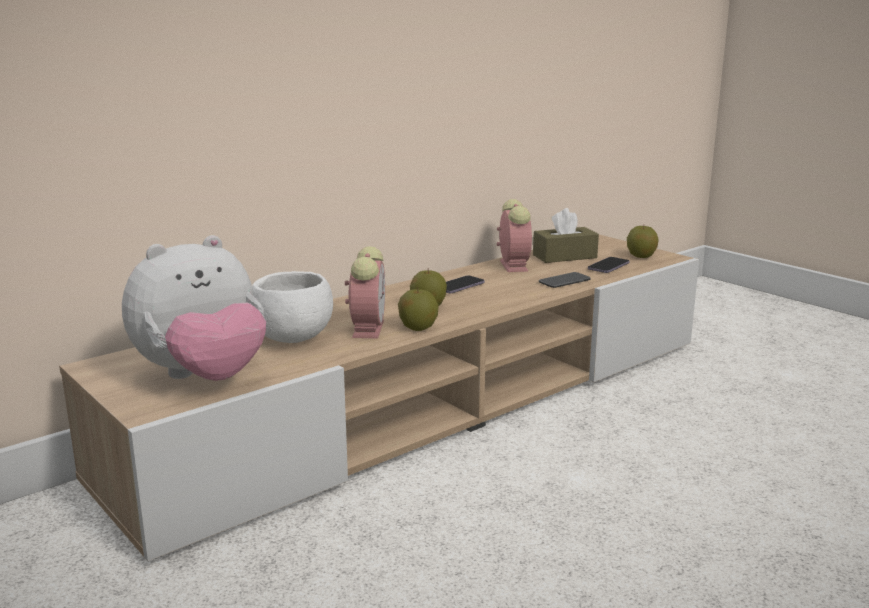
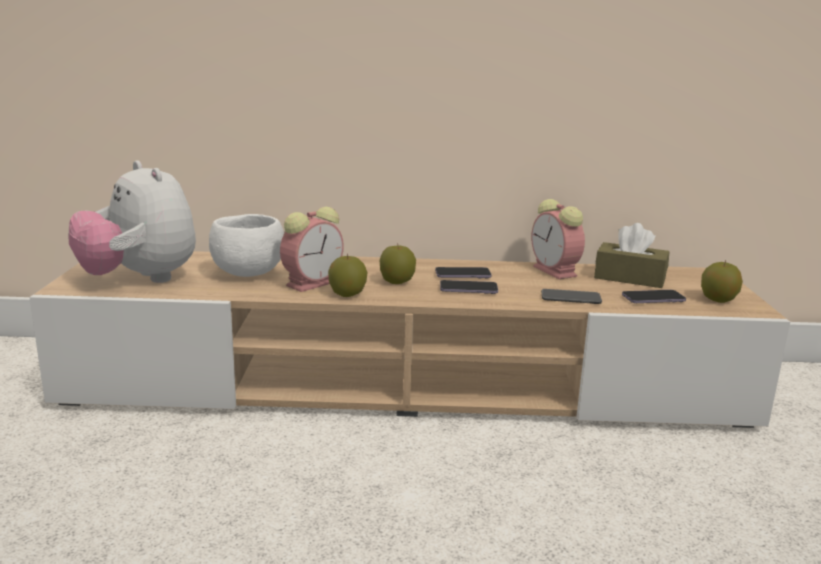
camera: 40 degrees right, 0 degrees up
(203, 377) = (139, 279): plush toy -> plush toy turned 45 degrees clockwise
(489, 296) = (468, 289): none -> phone
(512, 265) = (556, 272): alarm clock -> alarm clock turned 120 degrees clockwise

